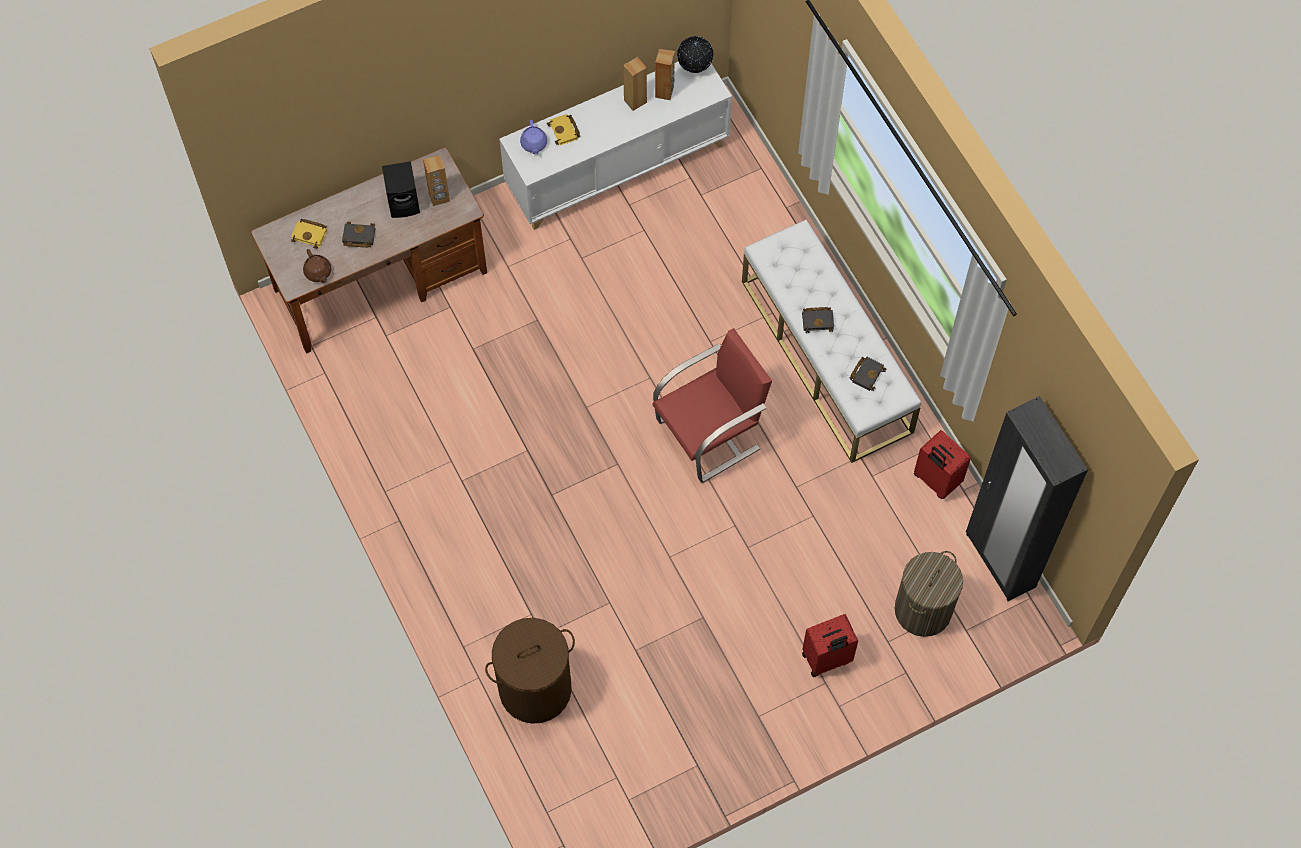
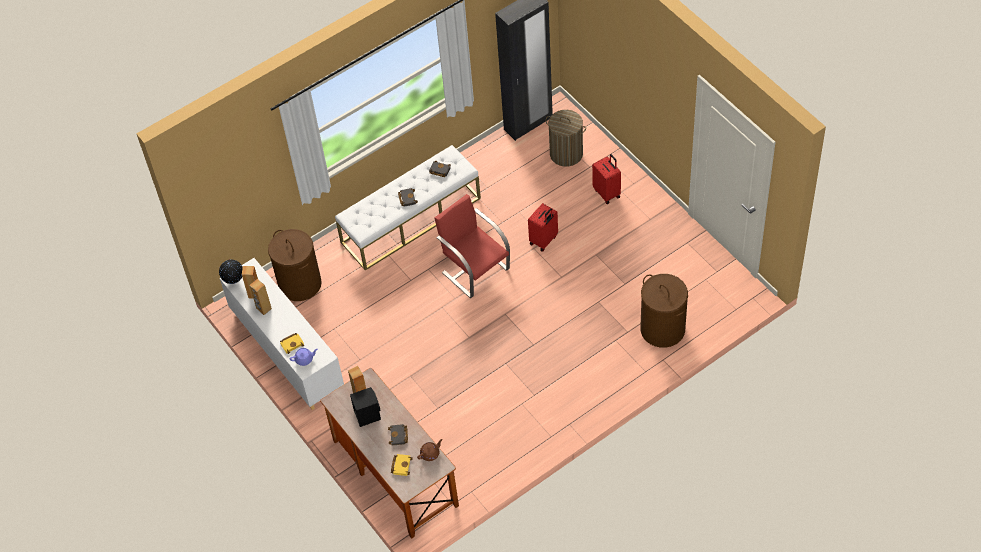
camera: 95 degrees left, 10 degrees down
(735, 193) = (299, 284): none -> brown laundry basket
(936, 480) = (484, 158): red suitcase -> red suitcase (544, 240)

